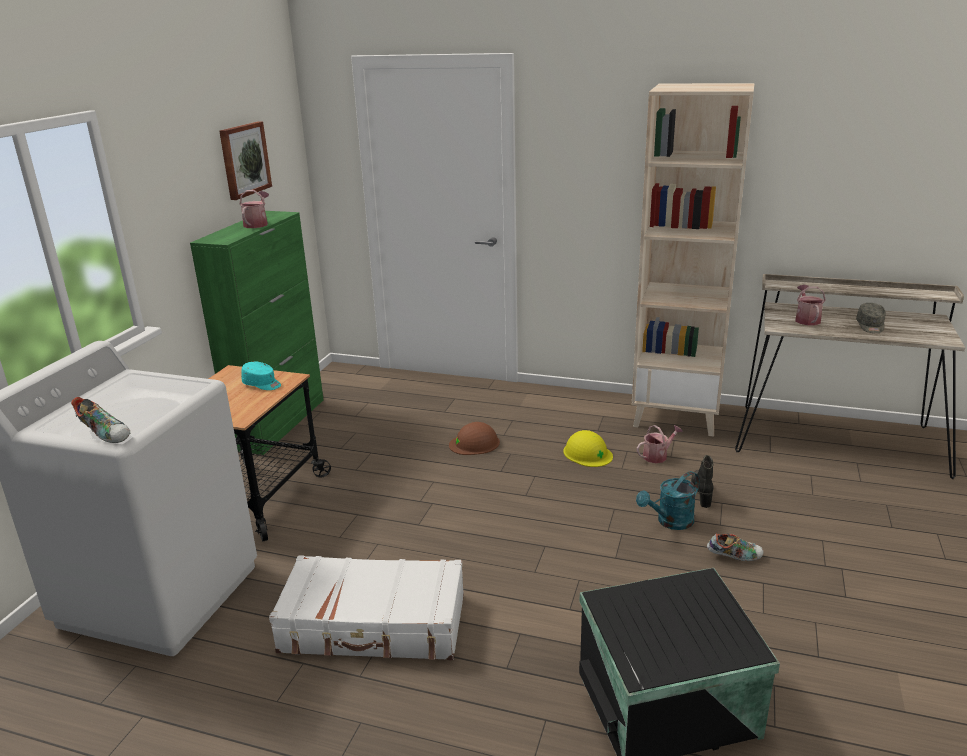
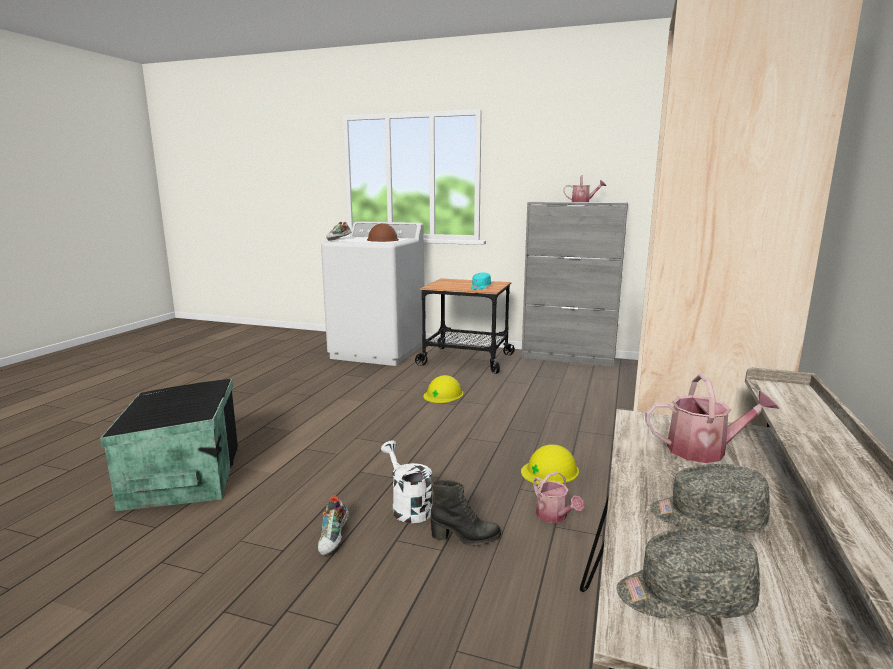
camera: 90 degrees right, 10 degrees down
(244, 159) = (615, 158): picture -> none
(279, 423) = (568, 358): green cabinet -> grey cabinet
(374, 624) = (326, 393): white suitcase -> none
(397, 513) = (443, 394): none -> yellow hard hat
(474, 443) = (556, 418): brown hard hat -> brown hard hat (382, 239)
(670, 522) = (408, 507): turquoise watering can -> white watering can
(925, 334) = (684, 596): none -> grey cap

